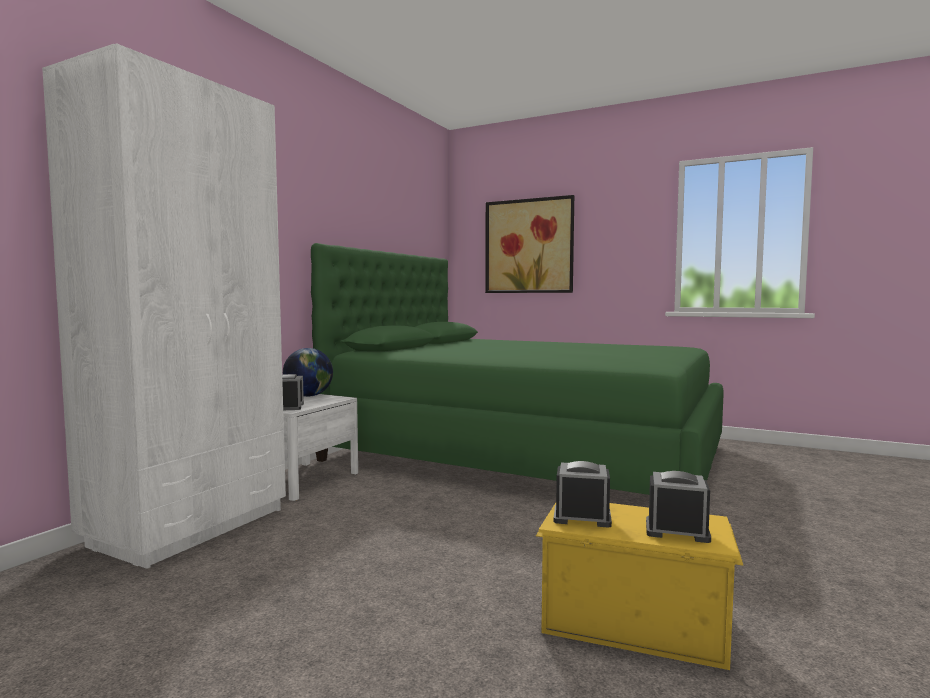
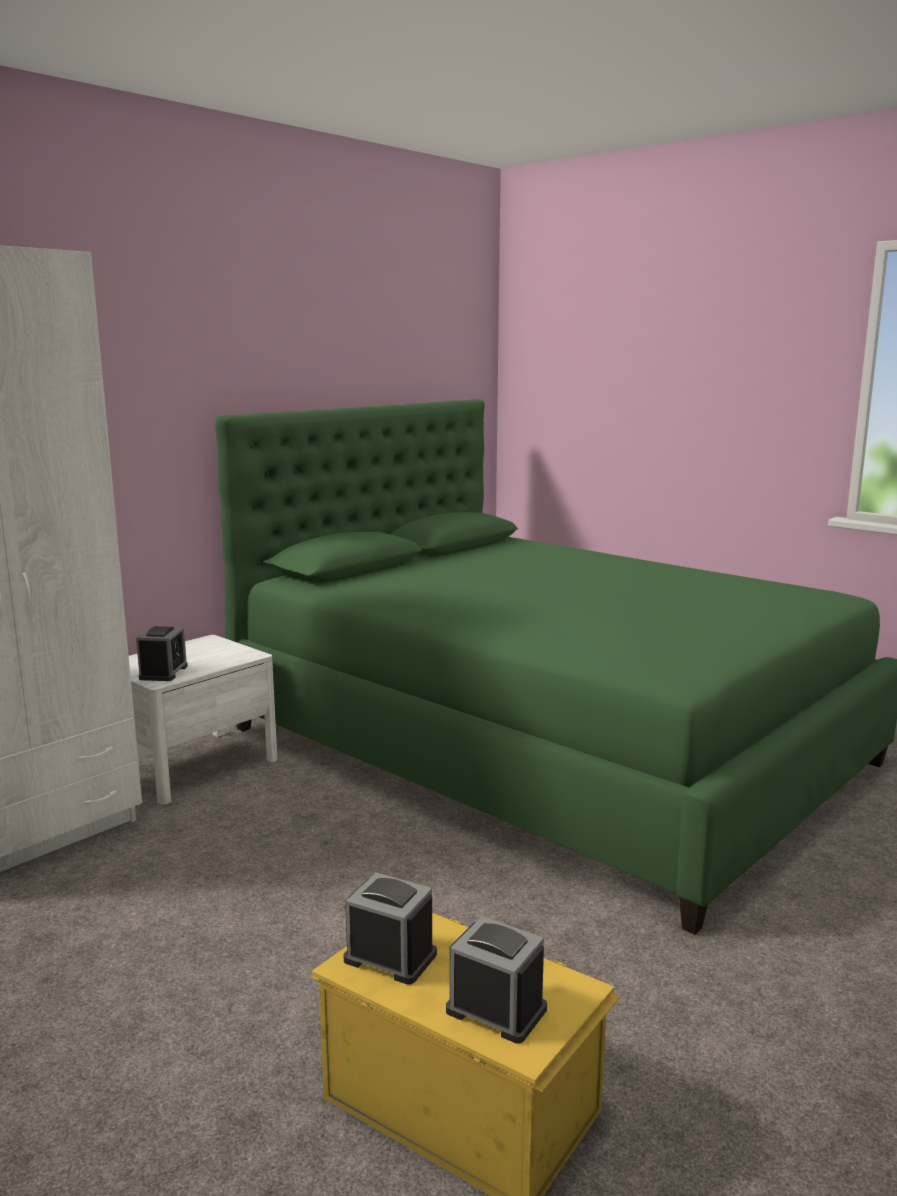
camera: 15 degrees right, 10 degrees up
(308, 396) = (210, 645): globe -> none
(529, 246) = (617, 382): picture -> none

